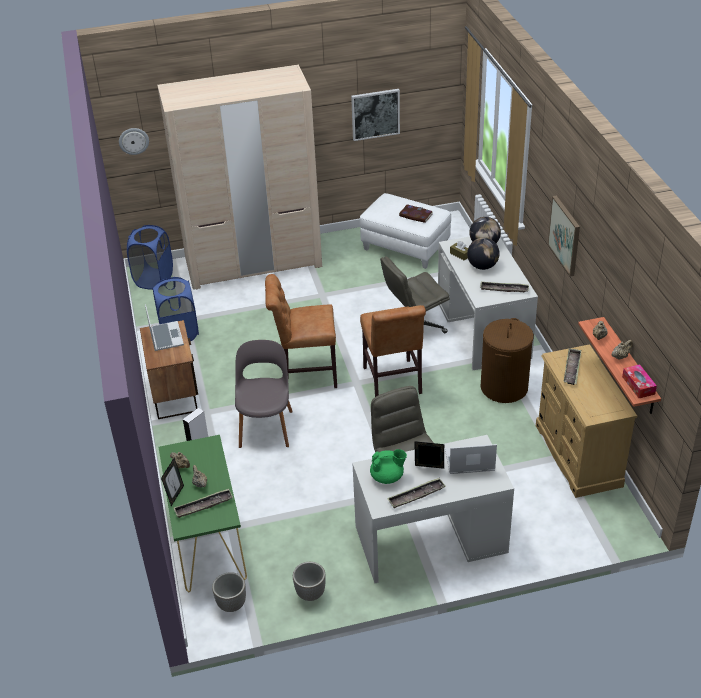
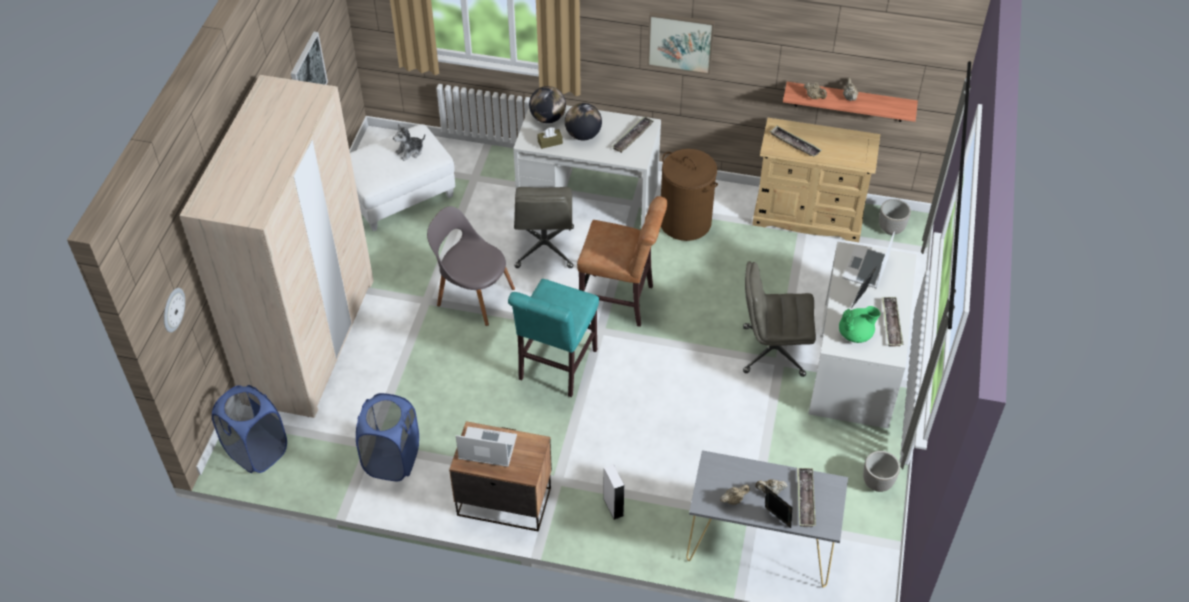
camera: 65 degrees left, 10 degrees up
(207, 539) = (759, 545): green console table -> grey console table
(232, 604) = (860, 553): planter -> planter (891, 229)
(266, 426) = (618, 433): grey chair -> grey chair (473, 295)
(305, 374) = (555, 368): brown chair -> turquoise chair
(387, 477) = (856, 334): green teapot -> green teapot turned 60 degrees clockwise
(415, 215) = (410, 151): book -> plush toy
(638, 385) = (893, 105): tissue box -> none

